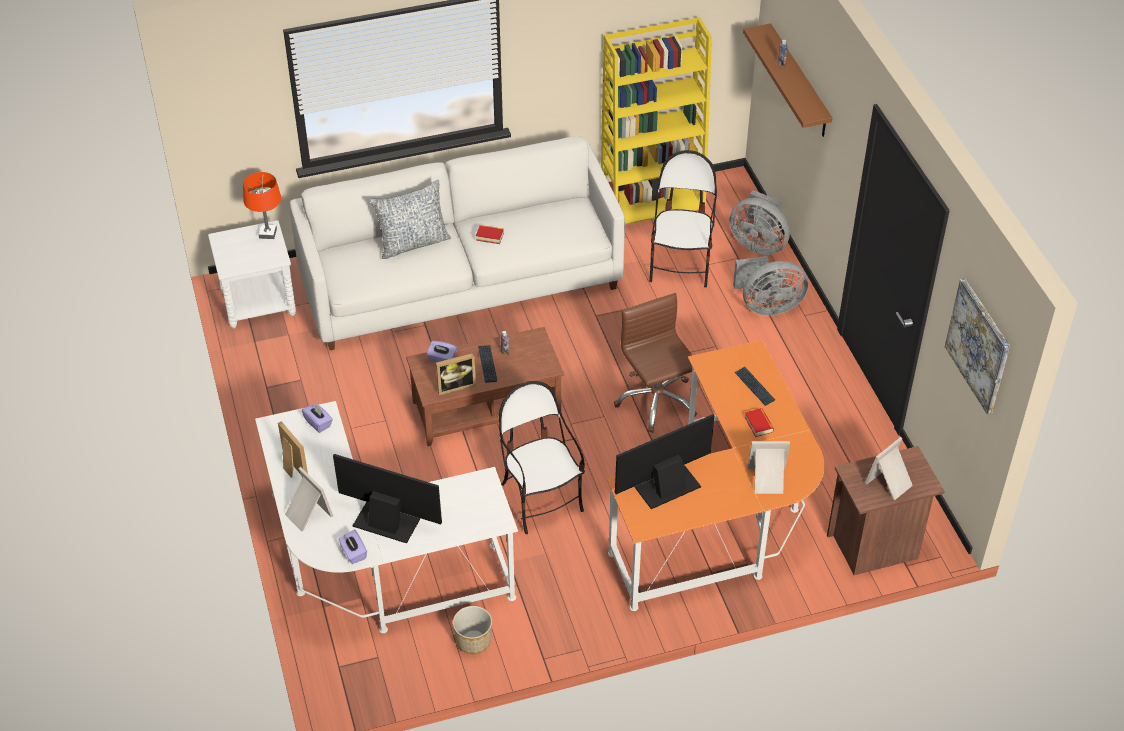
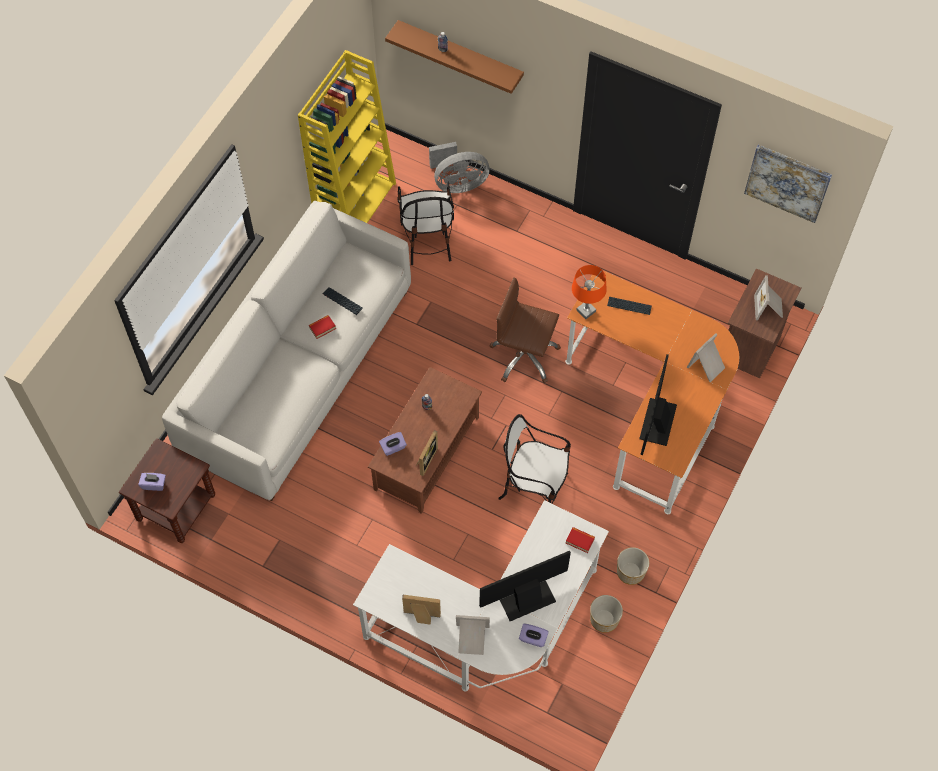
camera: 45 degrees left, 15 degrees up
(258, 302) = (176, 507): white side table -> brown side table
(268, 233) = (163, 454): orange table lamp -> orange table lamp (585, 311)
(318, 423) = (399, 570): purple tissue box -> purple tissue box (154, 484)
(413, 243) = (275, 376): pillow -> none
(487, 364) = (426, 426): keyboard -> keyboard (342, 301)
(541, 626) = (630, 572): none -> planter
(681, 265) = (427, 239): chair -> chair turned 150 degrees counterclockwise
(758, 425) = (661, 331): book -> book (580, 541)
(767, 306) = (514, 227): grey fan -> none

